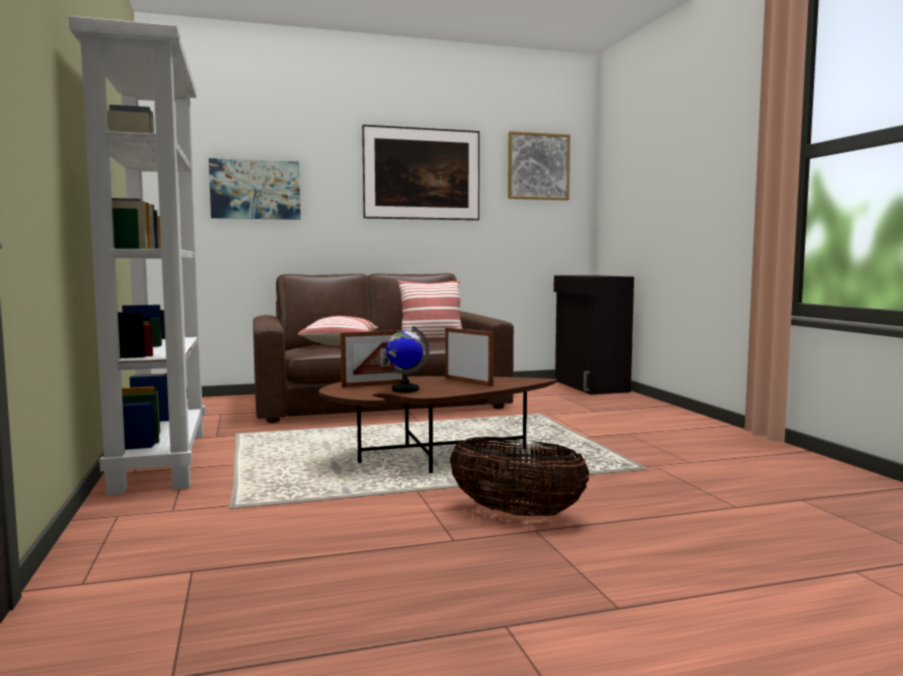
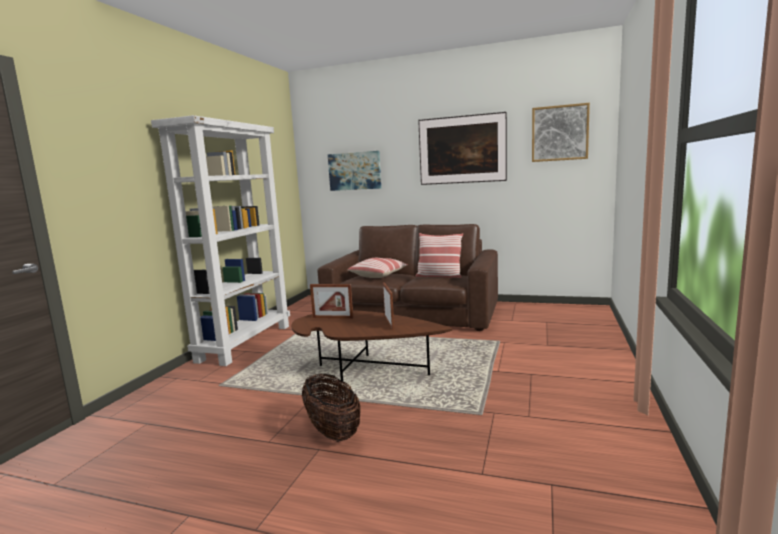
camera: 35 degrees right, 5 degrees up
(405, 390) = (337, 325): globe -> none
(590, 386) = (590, 316): black cabinet -> none

